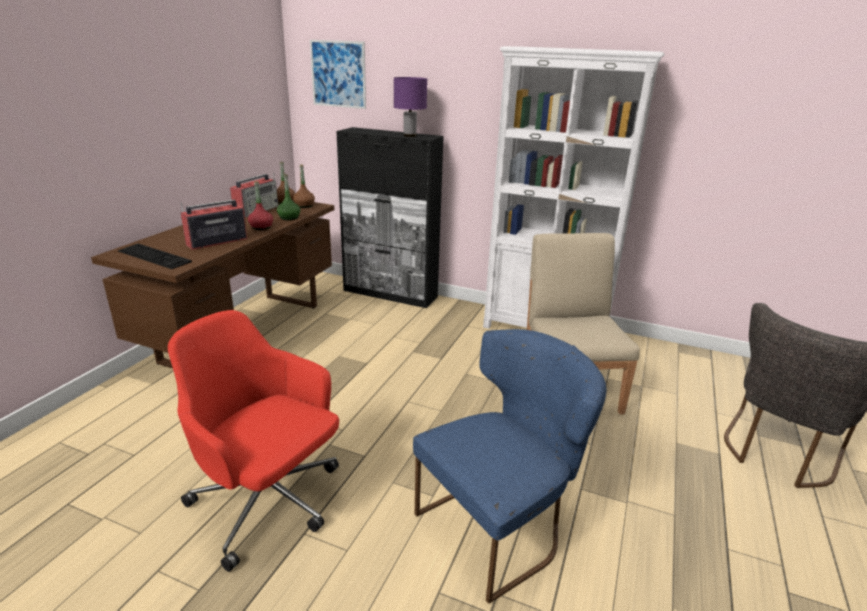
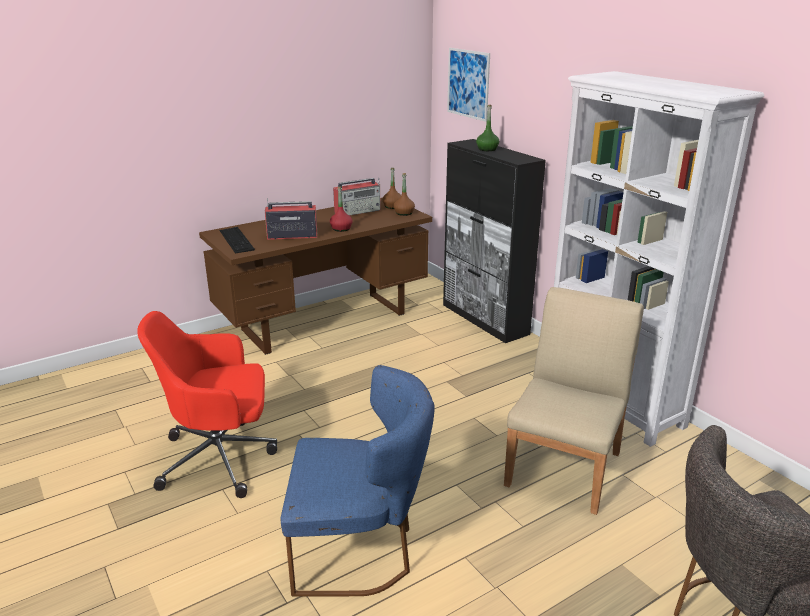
camera: 35 degrees right, 0 degrees up
(269, 502) = (220, 458): red office chair -> red office chair turned 75 degrees counterclockwise
(289, 218) = (375, 223): green bottle -> green bottle (487, 149)
(410, 135) = (507, 156): purple table lamp -> none

